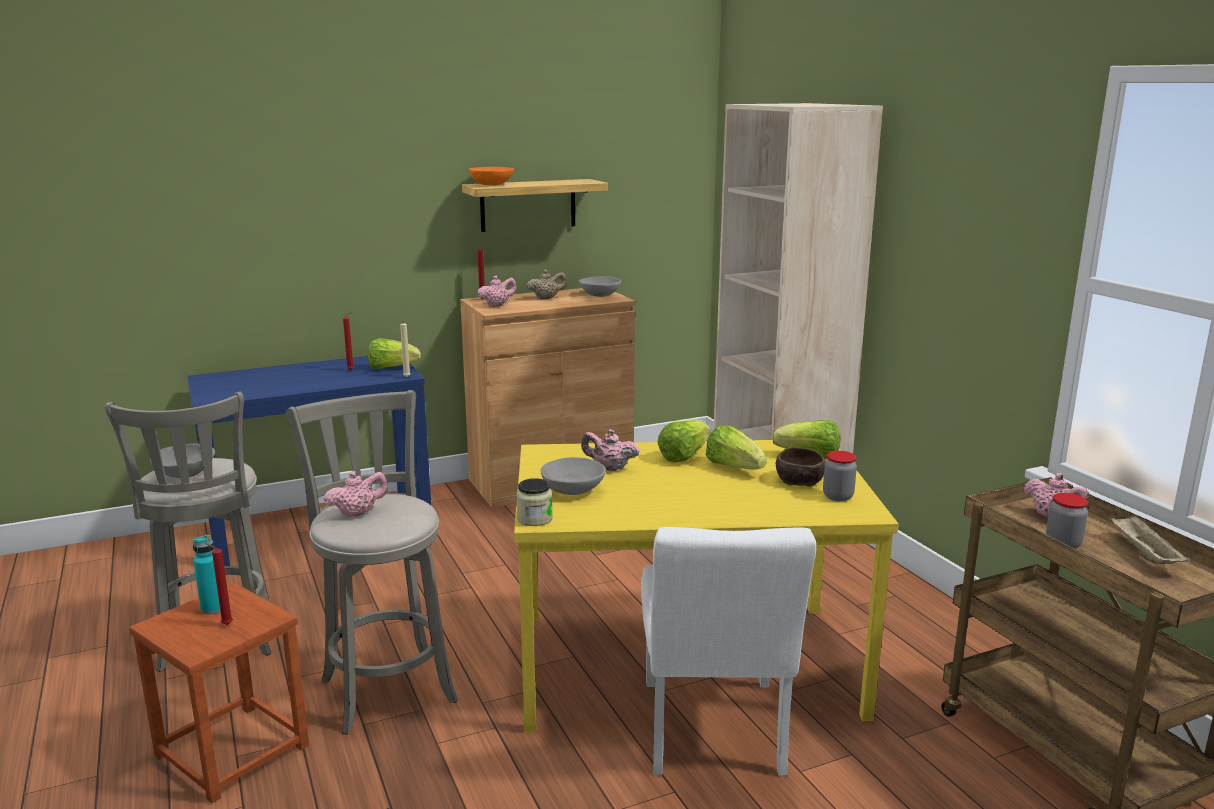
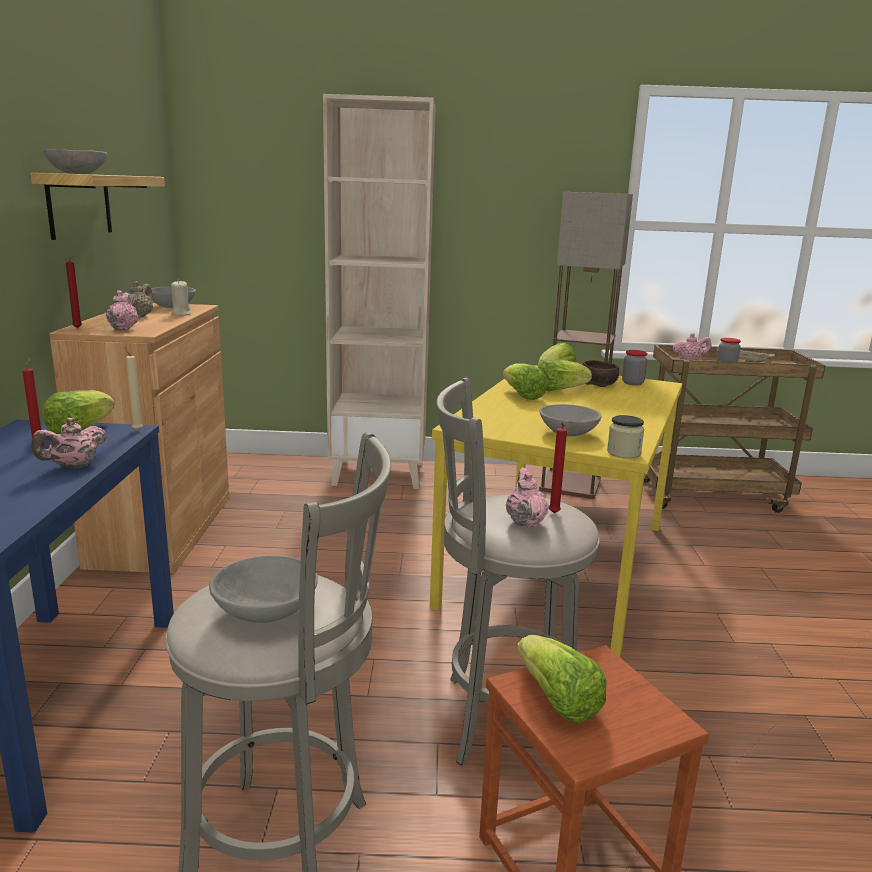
camera: 65 degrees left, 0 degrees up
(213, 608) = (557, 701): turquoise bottle -> lettuce
(225, 625) = (608, 695): red candle -> red candle (553, 514)
(491, 185) = (77, 173): orange bowl -> grey bowl
(574, 302) = (180, 314): none -> beige candle
(610, 468) = (527, 416): pink teapot -> pink teapot (74, 466)
(713, 736) = (656, 580): white chair -> none
(921, 632) = (569, 484): none -> floor lamp

